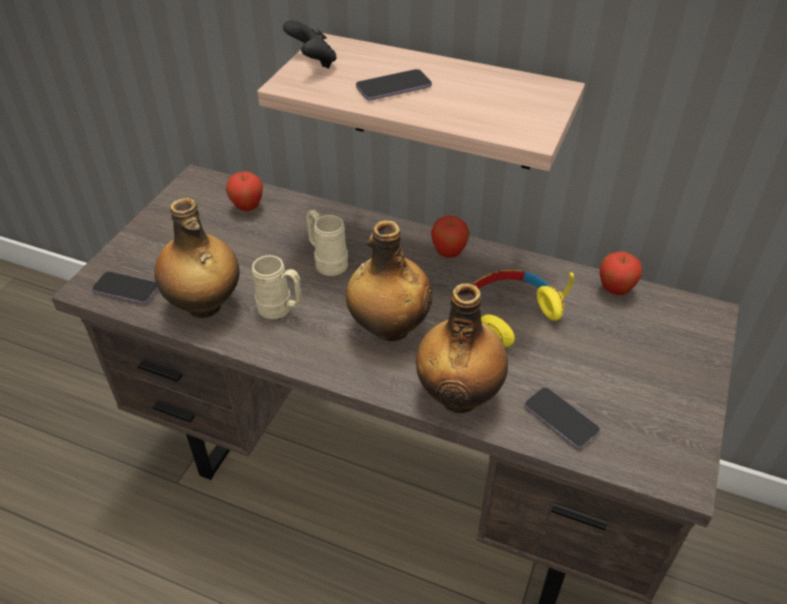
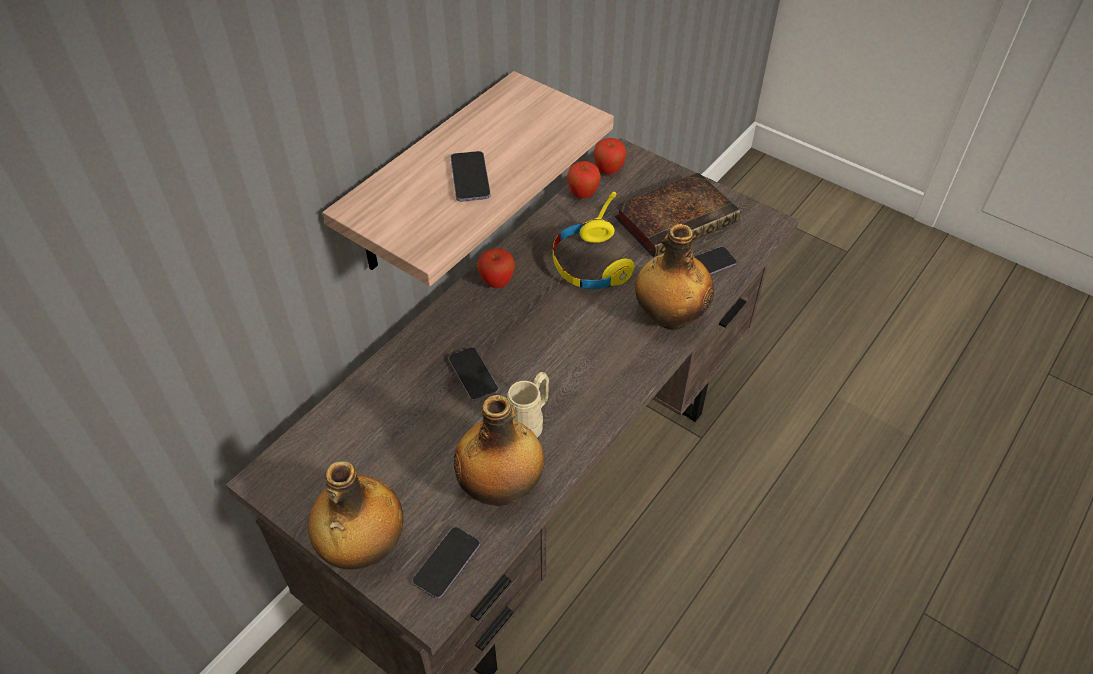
camera: 75 degrees left, 5 degrees up
(247, 207) = (349, 432): apple -> apple (608, 171)
(313, 62) = (391, 224): black game controller -> none
(327, 262) = (473, 375): beige mug -> phone
(389, 328) = (580, 346): bottle -> bottle (363, 547)
(628, 379) = (677, 218): none -> book

